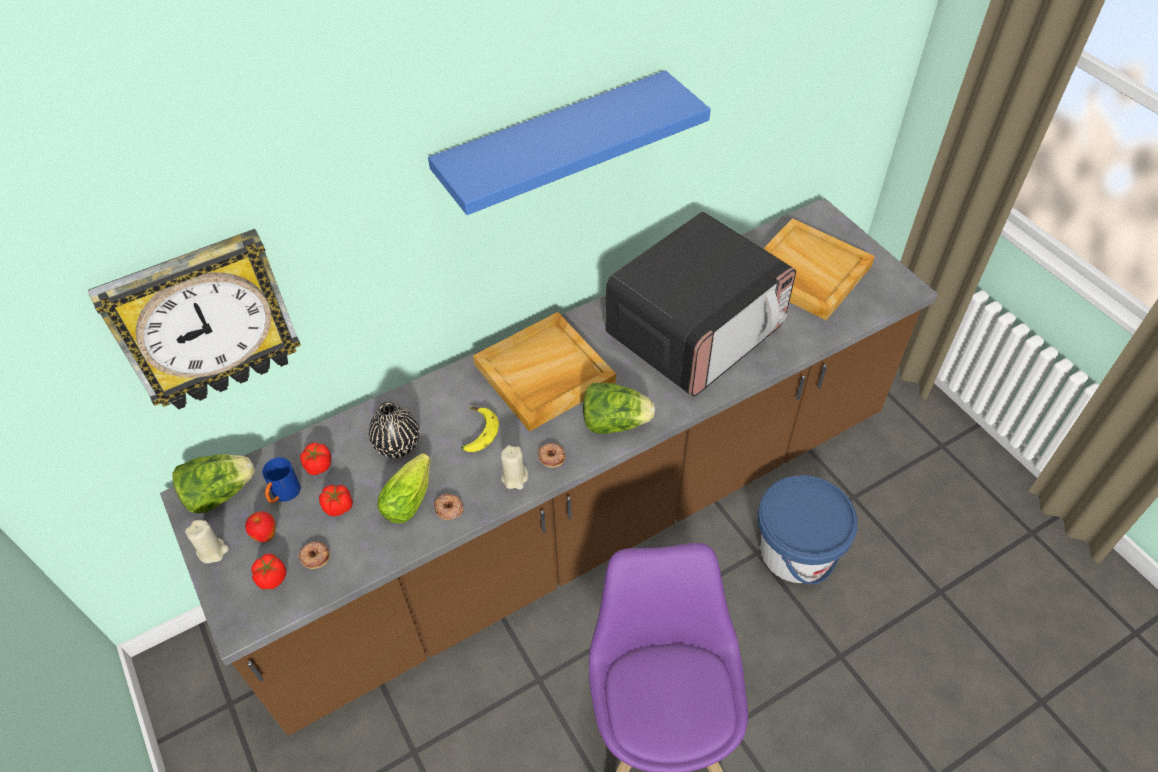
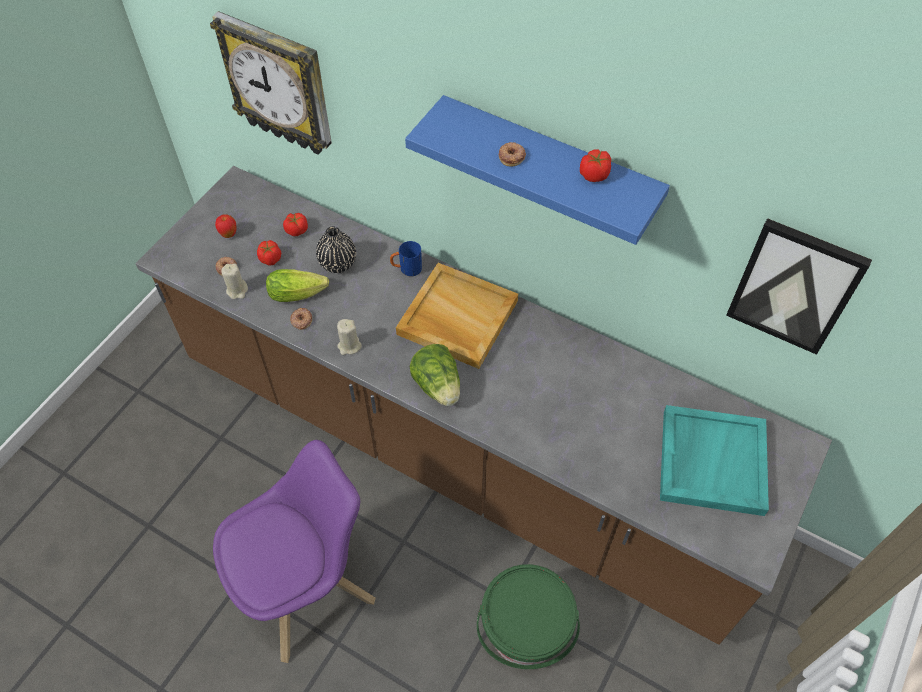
camera: 60 degrees right, 5 degrees up
(212, 551) = (205, 215): beige candle -> beige candle (237, 290)
(219, 494) = (247, 194): lettuce -> none
(272, 577) = (201, 255): tomato -> tomato (594, 175)
(284, 495) = (264, 226): blue mug -> blue mug (406, 269)
(476, 433) = (375, 303): banana -> none
(551, 456) = (381, 359): donut -> donut (512, 156)
(696, 331) = (573, 402): microwave -> none
(774, 83) = (794, 286): none -> picture
(796, 551) = (525, 631): blue bucket -> green bucket
(806, 272) = (711, 461): beige tray -> turquoise tray

